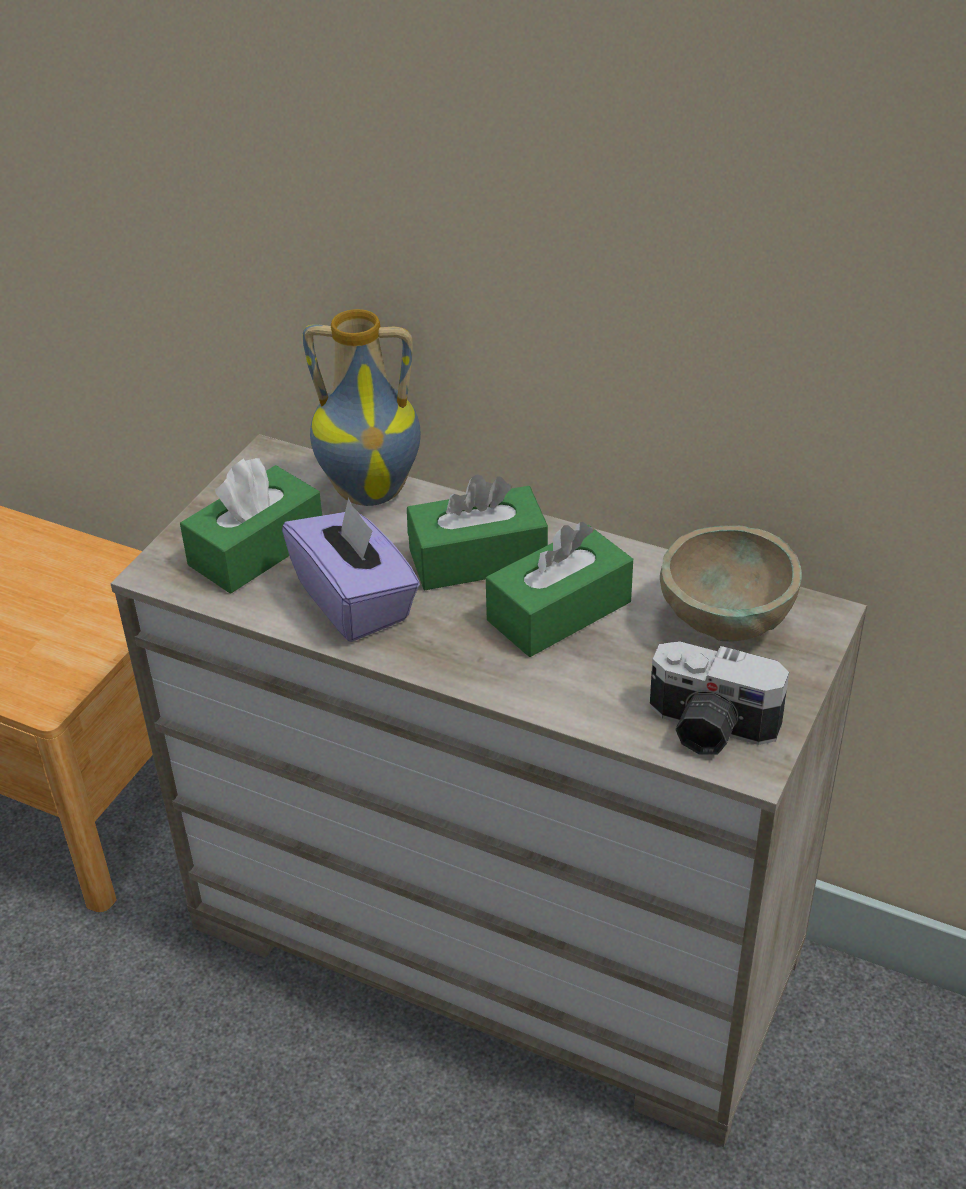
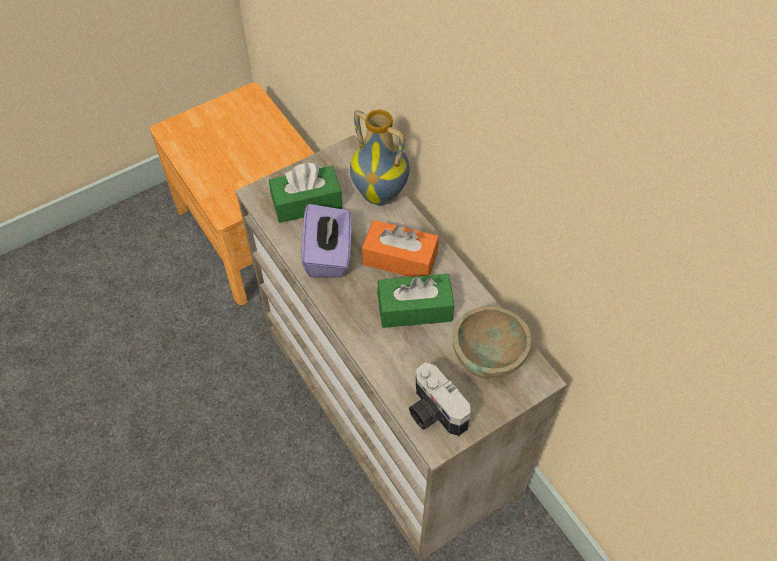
camera: 30 degrees right, 15 degrees up
(478, 559) = (400, 259): green tissue box -> orange tissue box

